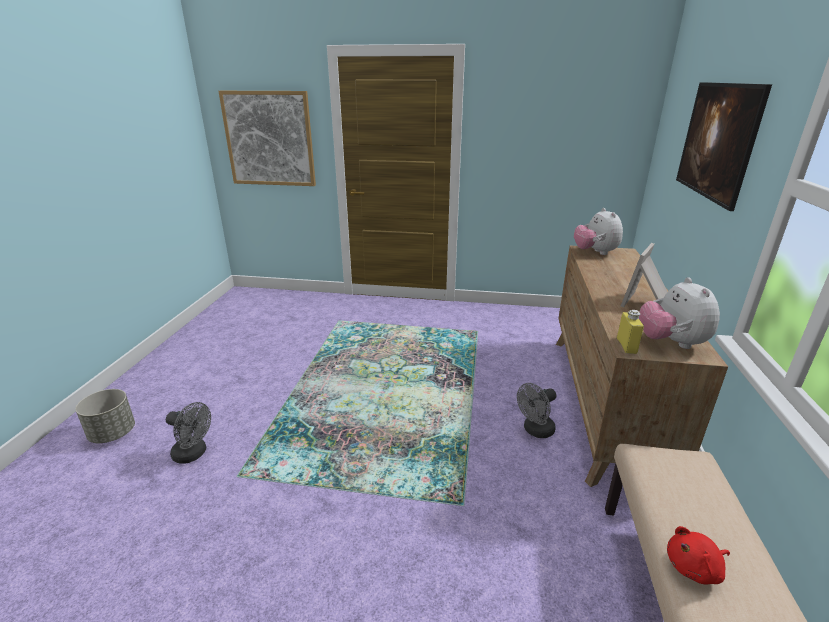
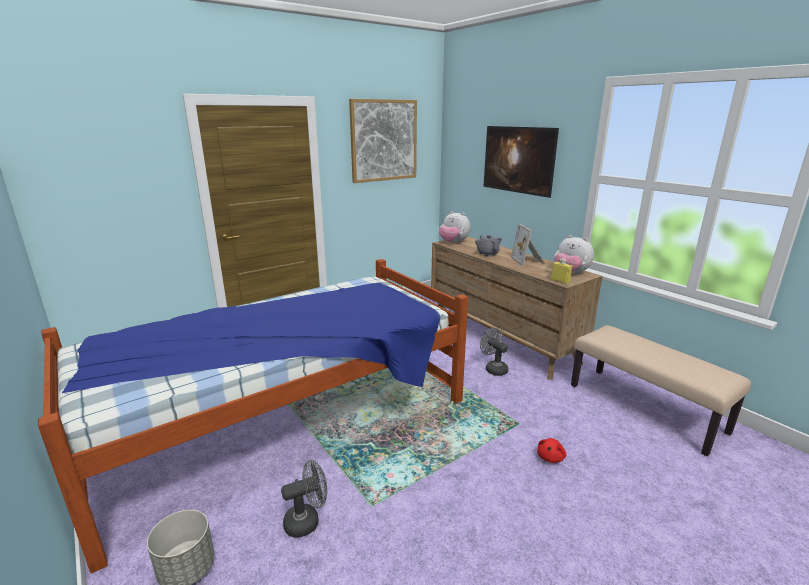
camera: 45 degrees left, 5 degrees down
(269, 139) = (116, 195): picture -> picture (384, 140)
(289, 375) = (286, 423): none -> bed
(535, 431) = (494, 368): grey fan -> grey fan turned 135 degrees clockwise
(607, 278) = (487, 254): none -> grey teapot
(694, 568) = (670, 364): red plush toy -> red plush toy (550, 457)

